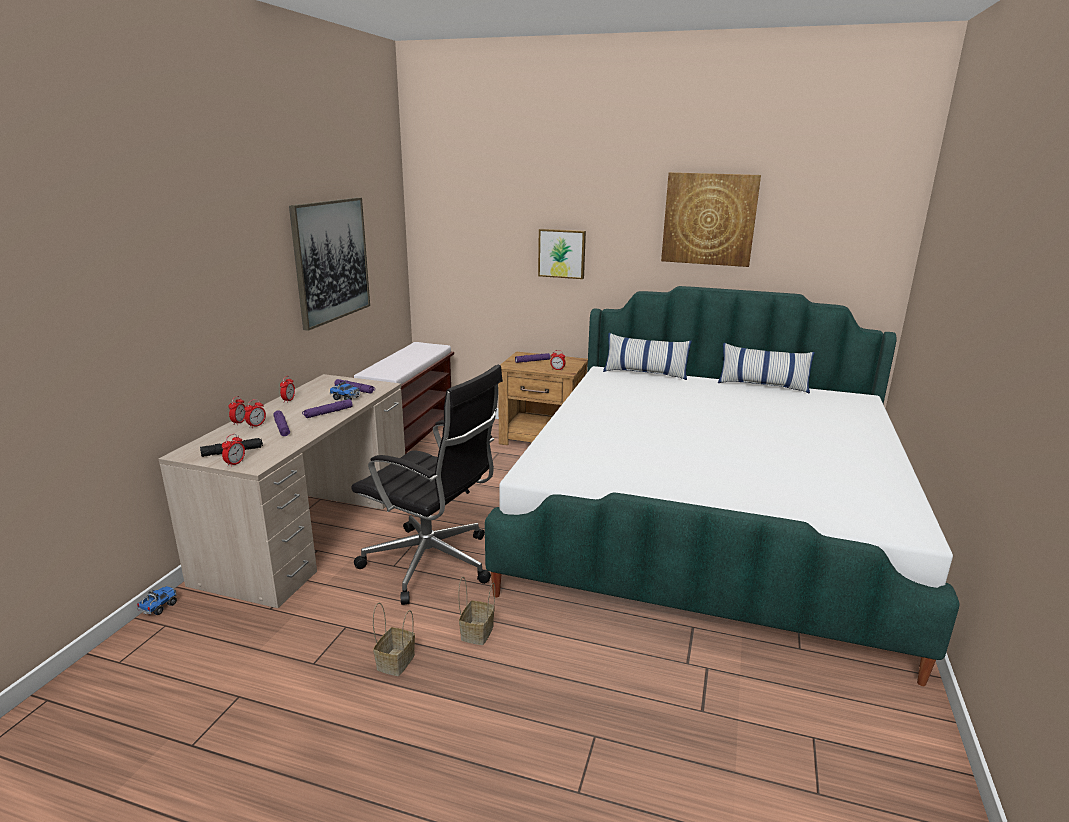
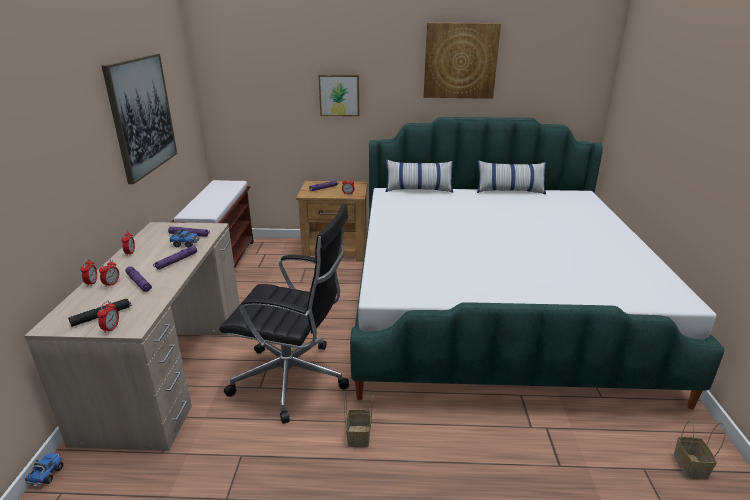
camera: 15 degrees left, 5 degrees up
(396, 663) = (301, 481): basket -> basket (691, 466)

